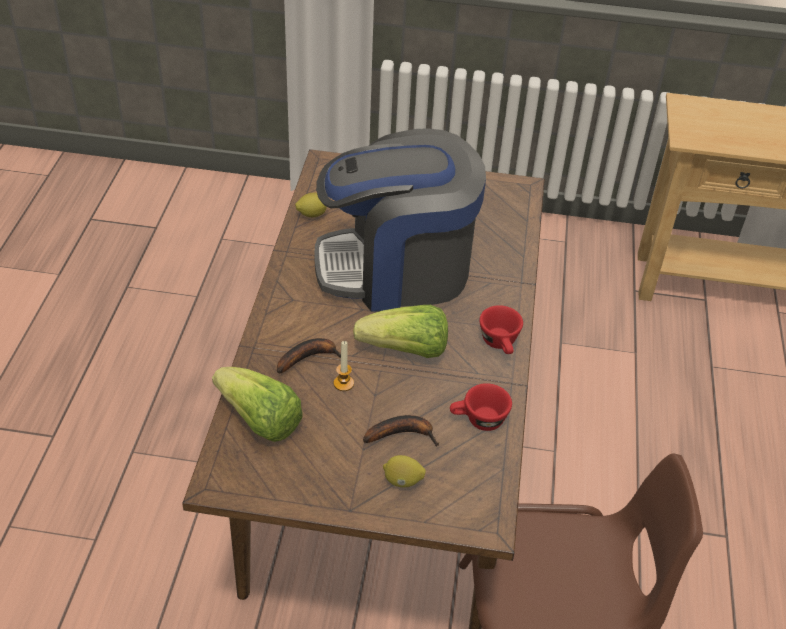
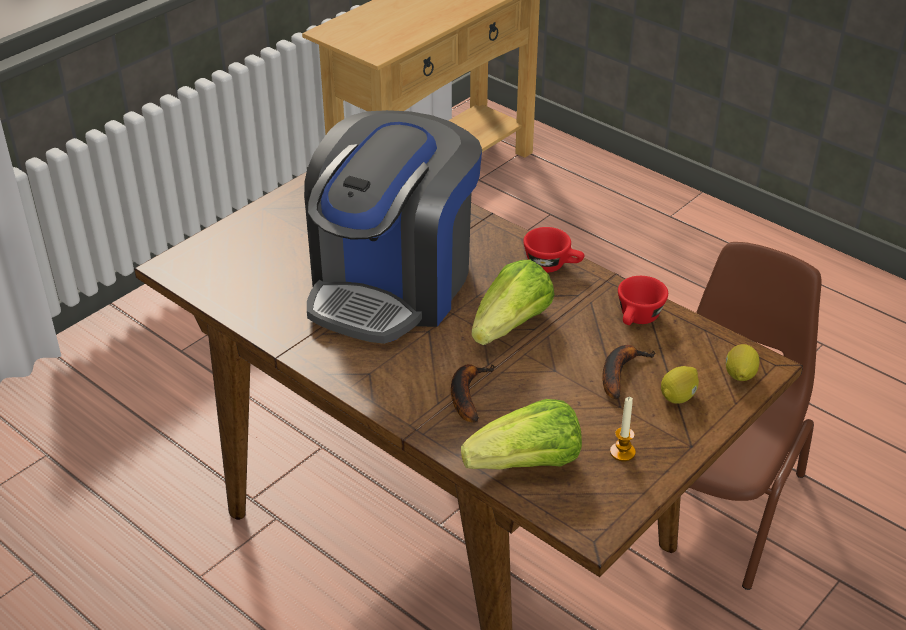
camera: 55 degrees left, 5 degrees down
(312, 214) = (248, 308): lemon -> lemon (739, 376)
(343, 383) = (523, 385): candle -> candle (622, 452)

